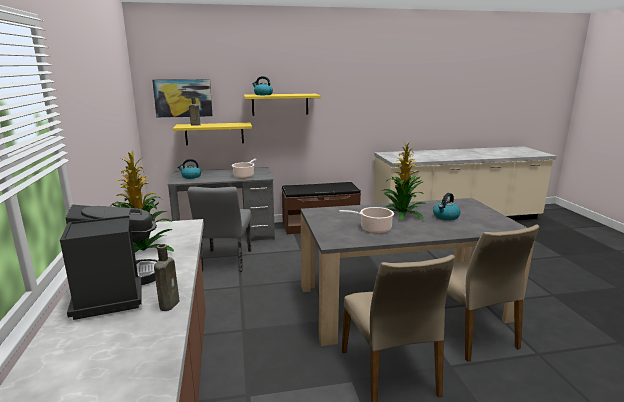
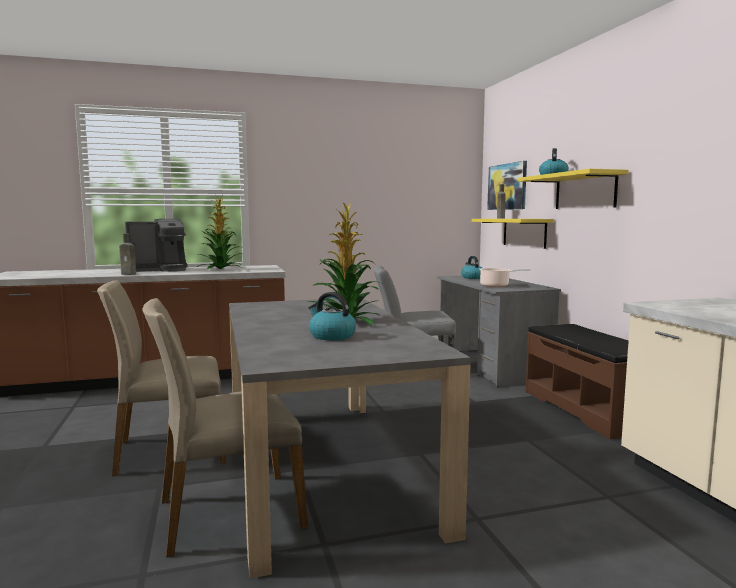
camera: 85 degrees right, 10 degrees down
(373, 229) = (283, 313): cooking pot -> none

